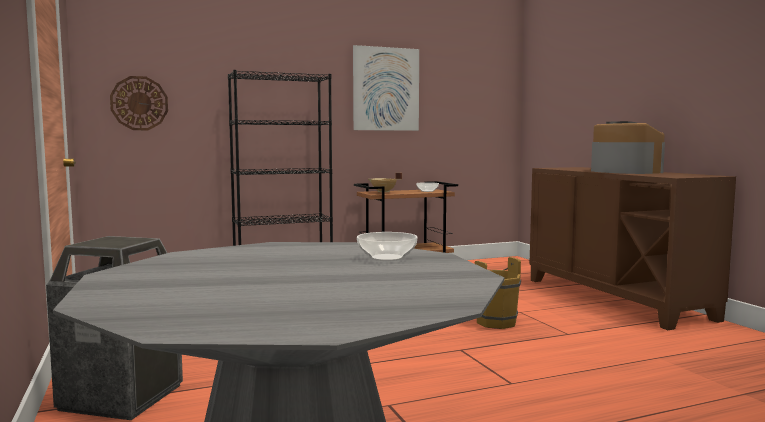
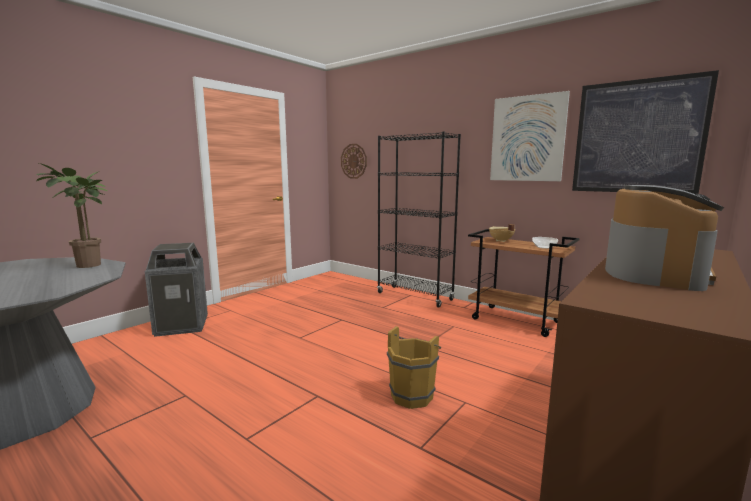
camera: 60 degrees right, 5 degrees up
(267, 250) = (88, 266): none -> potted plant
(387, 258) = (45, 287): bowl -> none
(467, 94) = (637, 137): none -> picture

